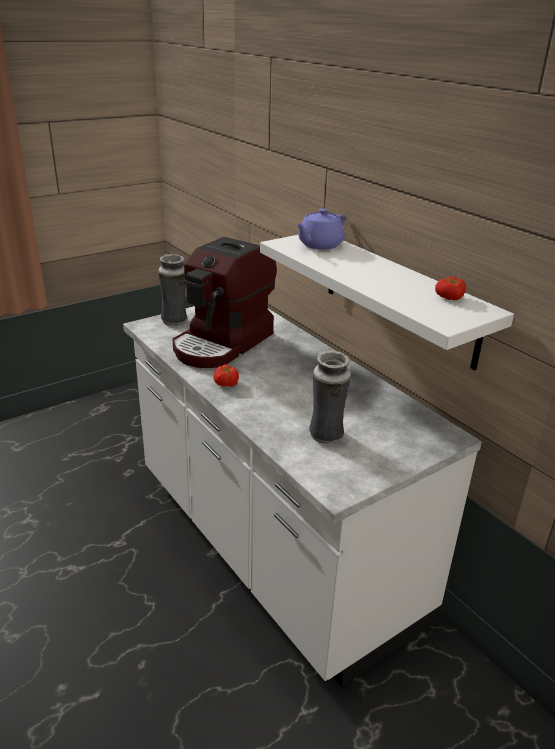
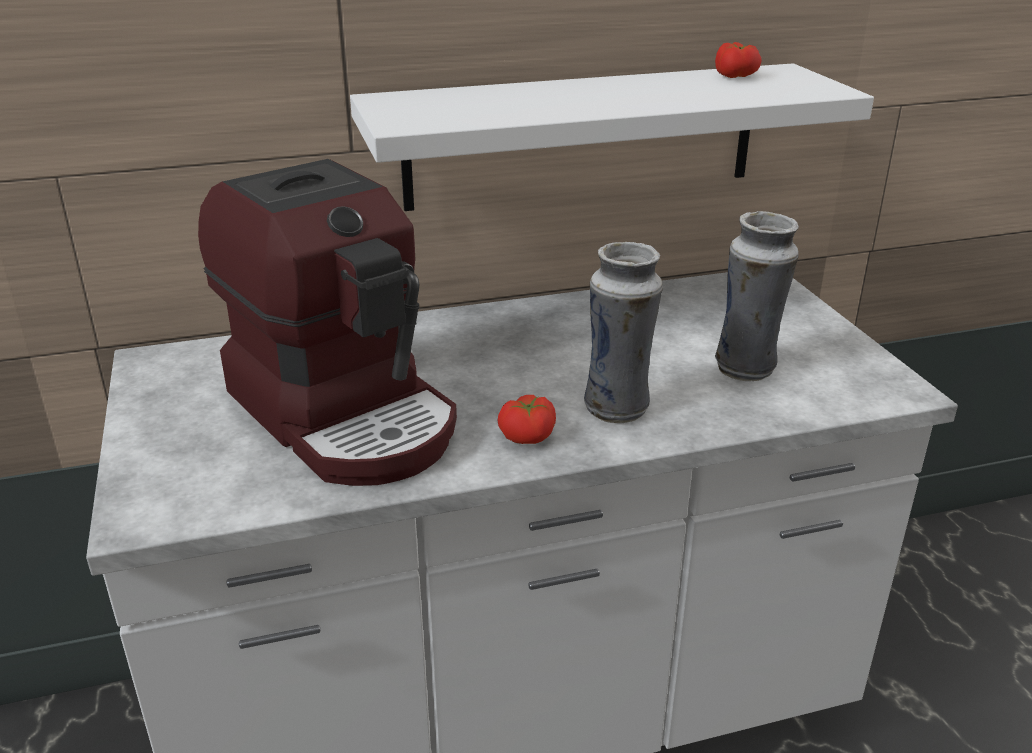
camera: 70 degrees left, 0 degrees up
(175, 321) = (168, 464): vase -> vase (618, 408)
(319, 245) = (443, 103): purple teapot -> none

